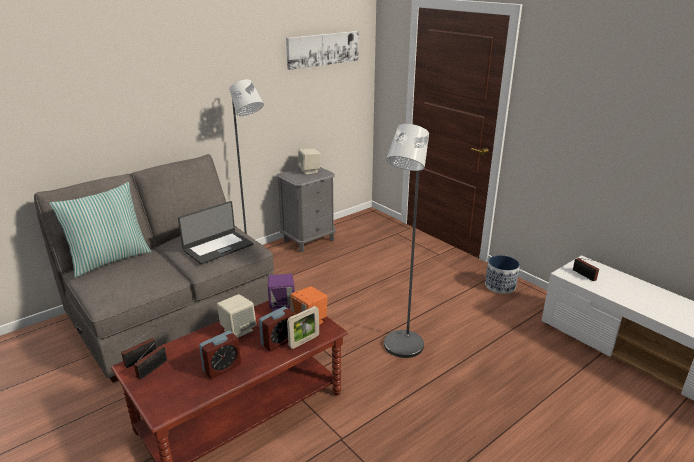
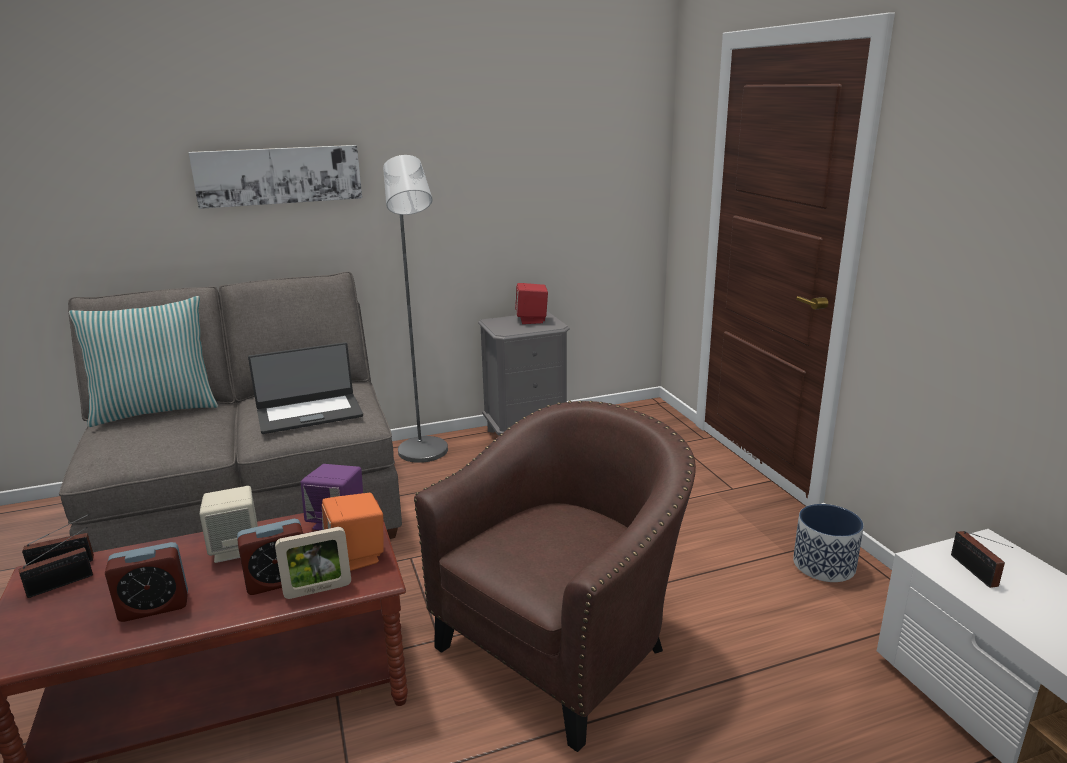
camera: 20 degrees right, 5 degrees down
(309, 171) = (532, 320): beige speaker -> red speaker
(322, 49) = (571, 124): picture -> picture (279, 175)
(401, 349) = (564, 646): grey floor lamp -> brown armchair

